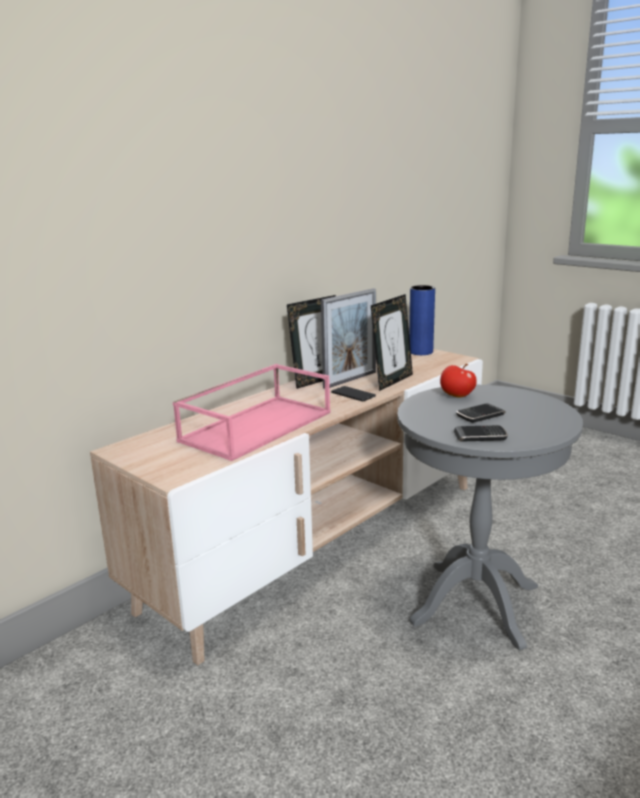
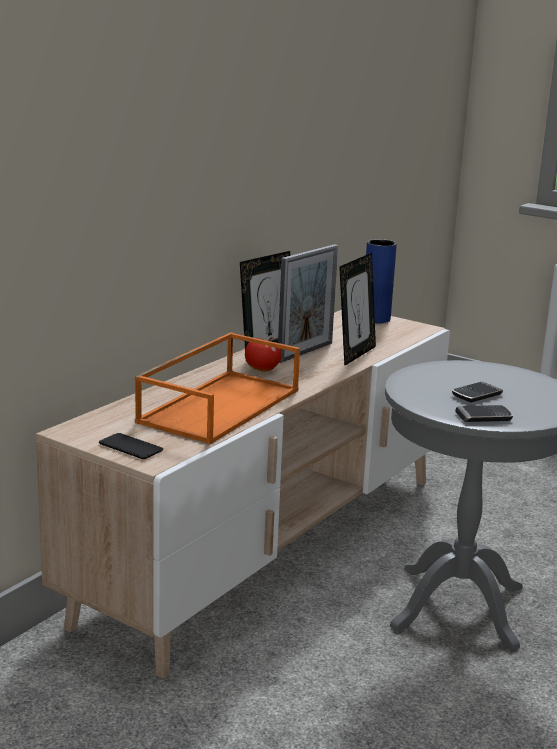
camera: 10 degrees left, 0 degrees up
(257, 425) = (219, 405): pink tray -> orange tray
(353, 394) = (316, 370): phone -> phone (130, 447)
(457, 396) = (444, 373): apple -> apple (262, 370)

